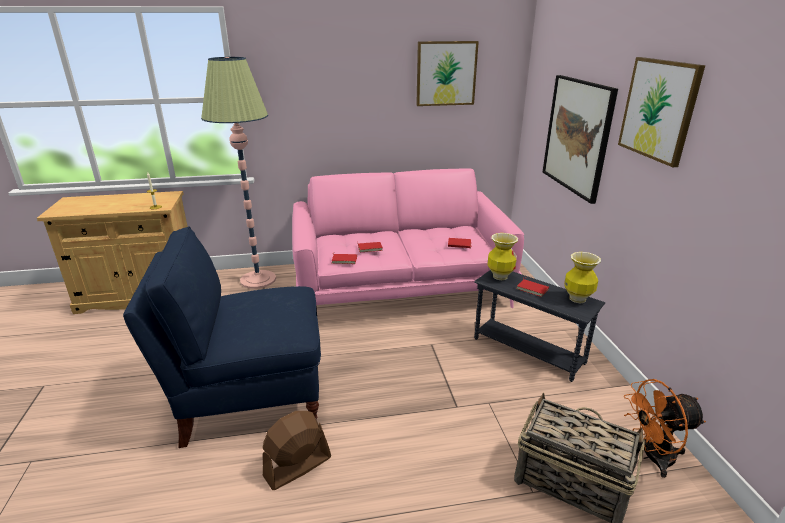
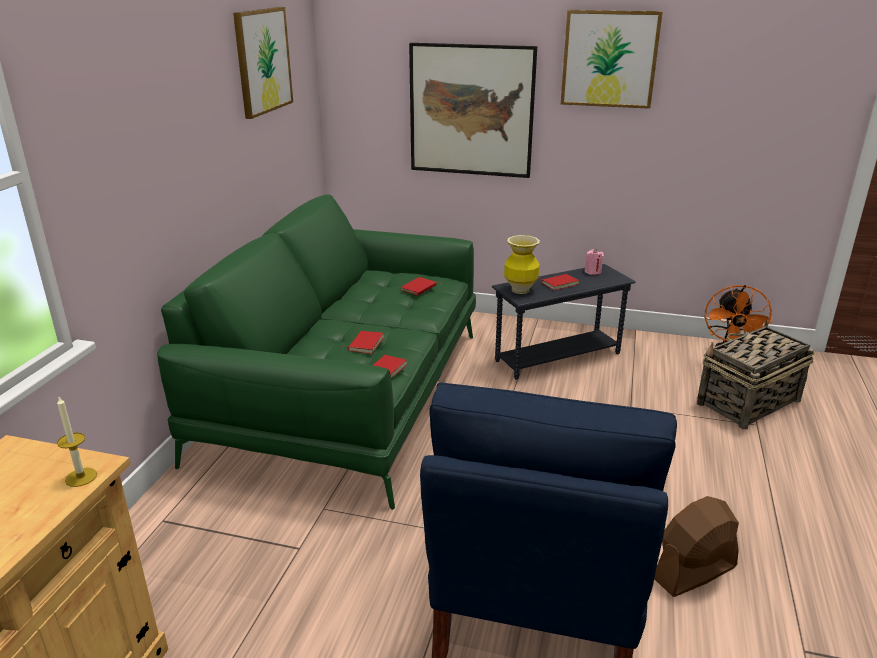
camera: 65 degrees left, 0 degrees up
(258, 280) = (171, 533): floor lamp -> none
(297, 466) = (693, 572): brown fan -> brown fan turned 75 degrees clockwise
(401, 285) = (348, 392): pink sofa -> green sofa
(577, 299) = (592, 272): vase -> pink candle

